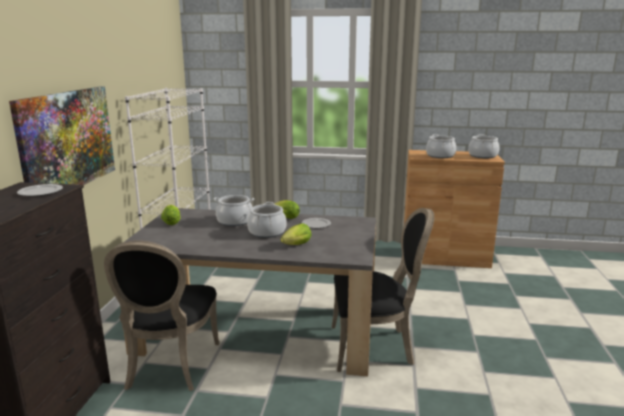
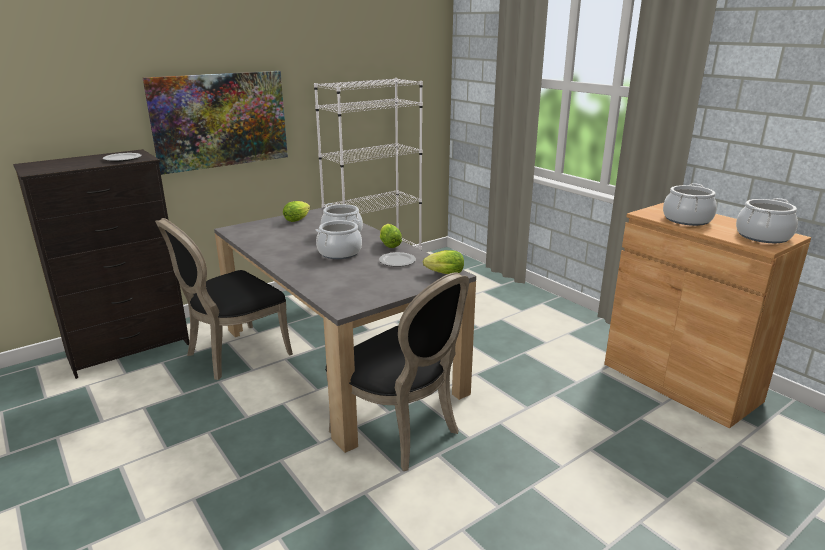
camera: 45 degrees right, 5 degrees up
(295, 245) = (328, 273): lettuce -> lettuce (442, 274)

